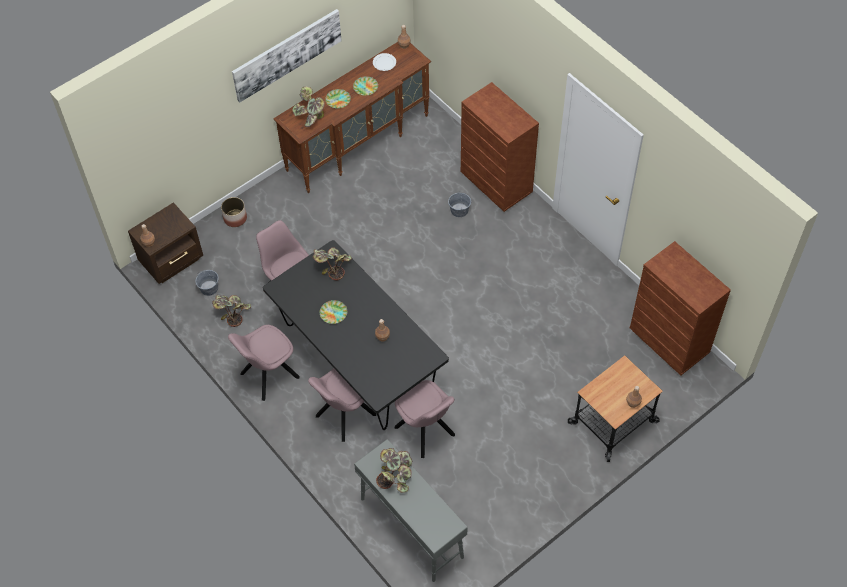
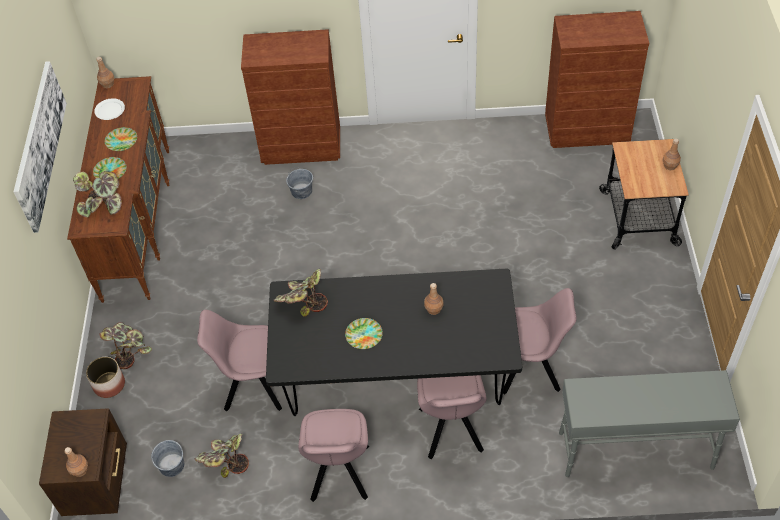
camera: 50 degrees left, 5 degrees down
(395, 475) = (617, 397): potted plant -> potted plant (128, 350)

